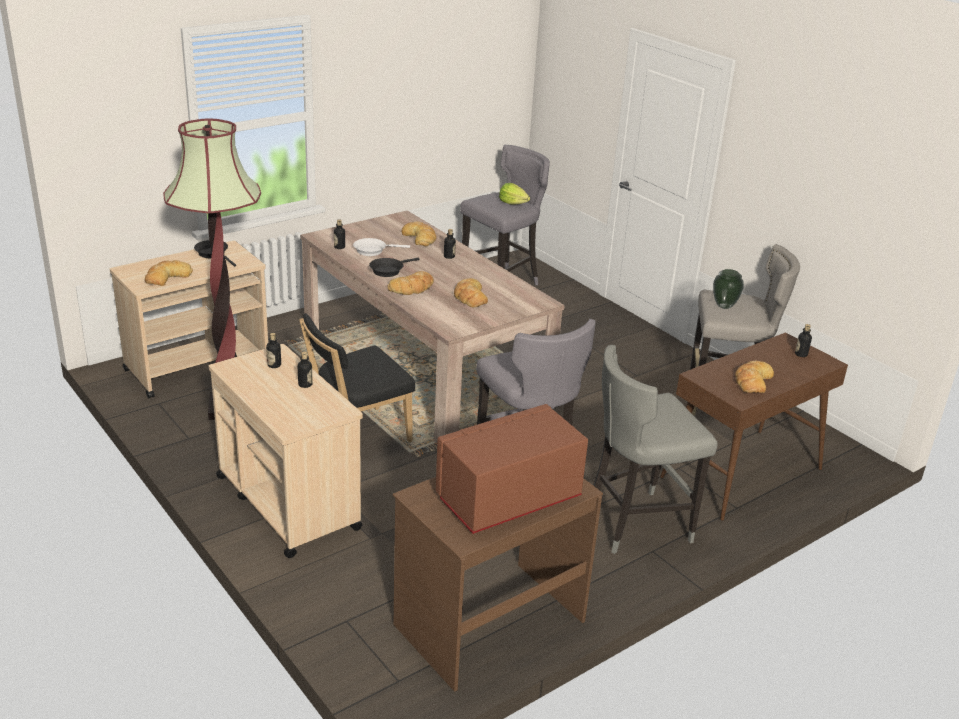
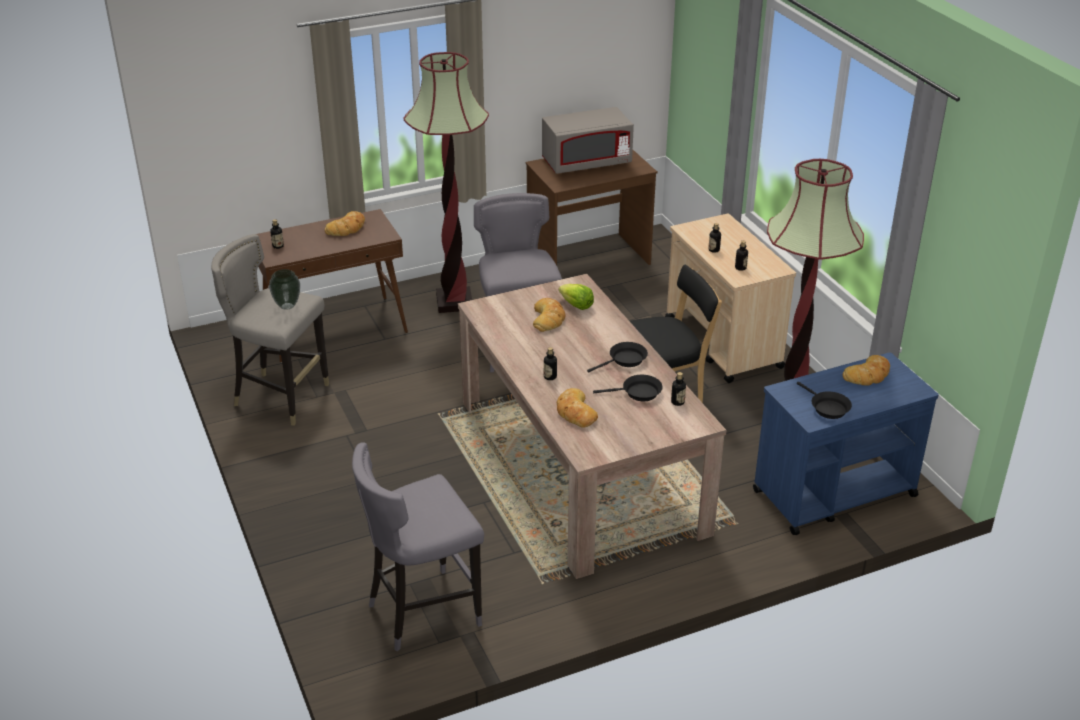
camera: 165 degrees left, 5 degrees up
(198, 366) = (833, 493): beige cart -> blue cart
(373, 250) = (638, 393): white frying pan -> black frying pan
(412, 288) = (604, 334): bread -> none
(508, 499) = (586, 163): brown microwave -> grey microwave
(512, 203) = (410, 503): lettuce -> lettuce (576, 305)
(635, 524) = (454, 302): grey stool -> floor lamp

